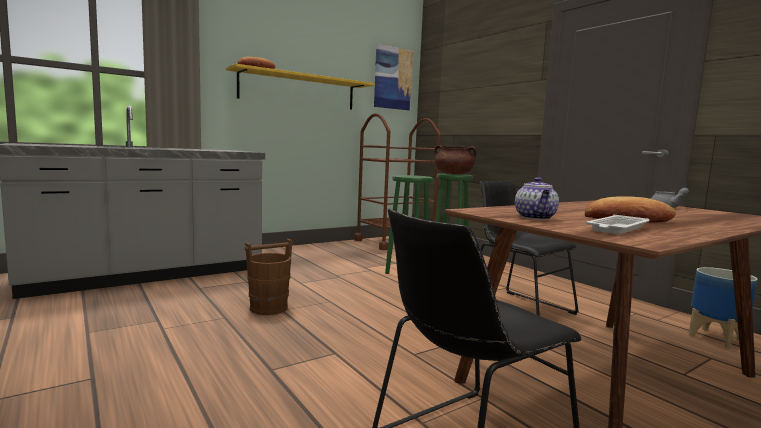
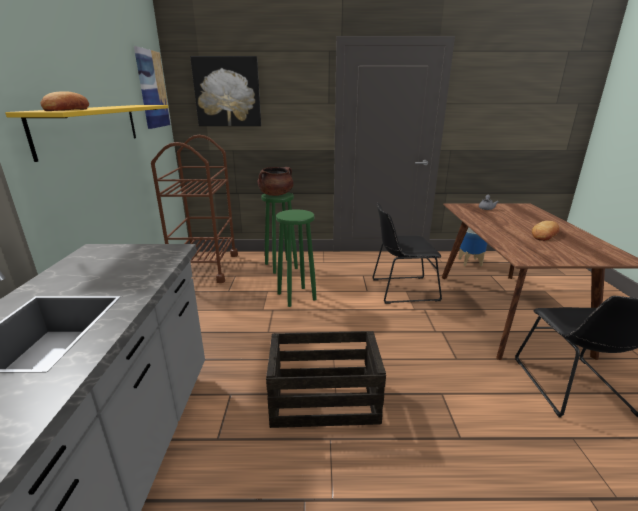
camera: 55 degrees left, 15 degrees up
(269, 308) = (325, 400): brown bucket -> crate
(456, 79) = (227, 92): none -> picture
(535, 218) = (550, 253): teapot -> none
(617, 229) = (587, 250): white tray -> none

